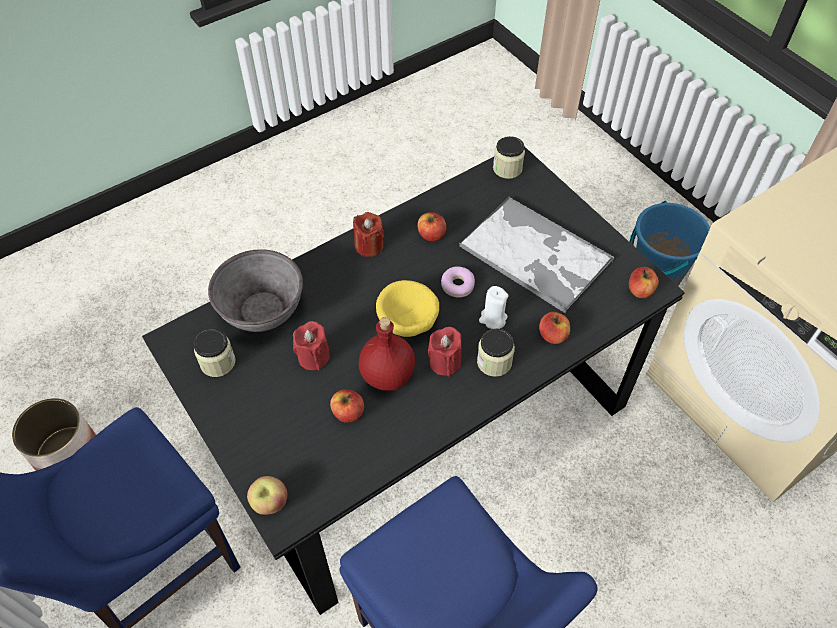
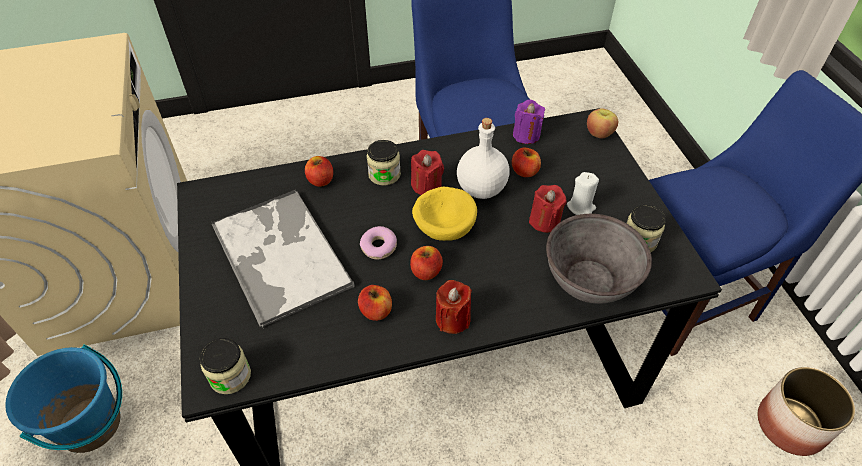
camera: 160 degrees left, 5 degrees down
(359, 469) = (526, 135): none -> purple candle
(388, 376) = (481, 188): red bottle -> white bottle
(493, 319) = (363, 207): white candle -> white candle (581, 207)
(640, 290) = (213, 194): apple -> apple (426, 271)

